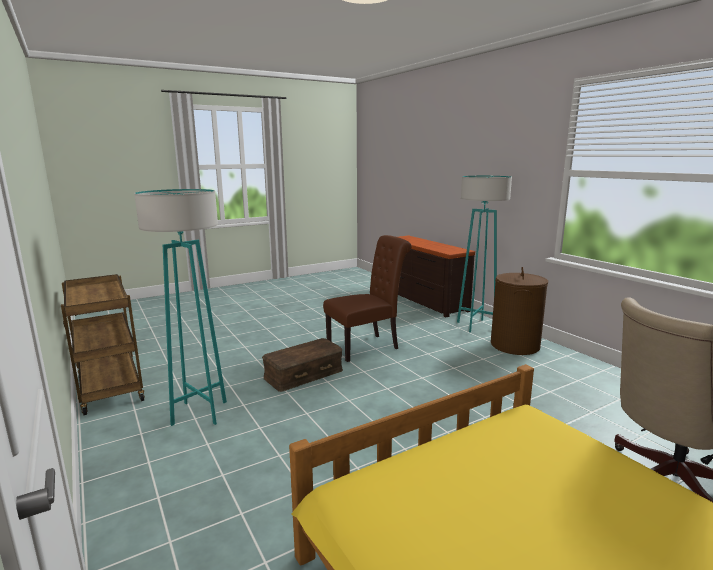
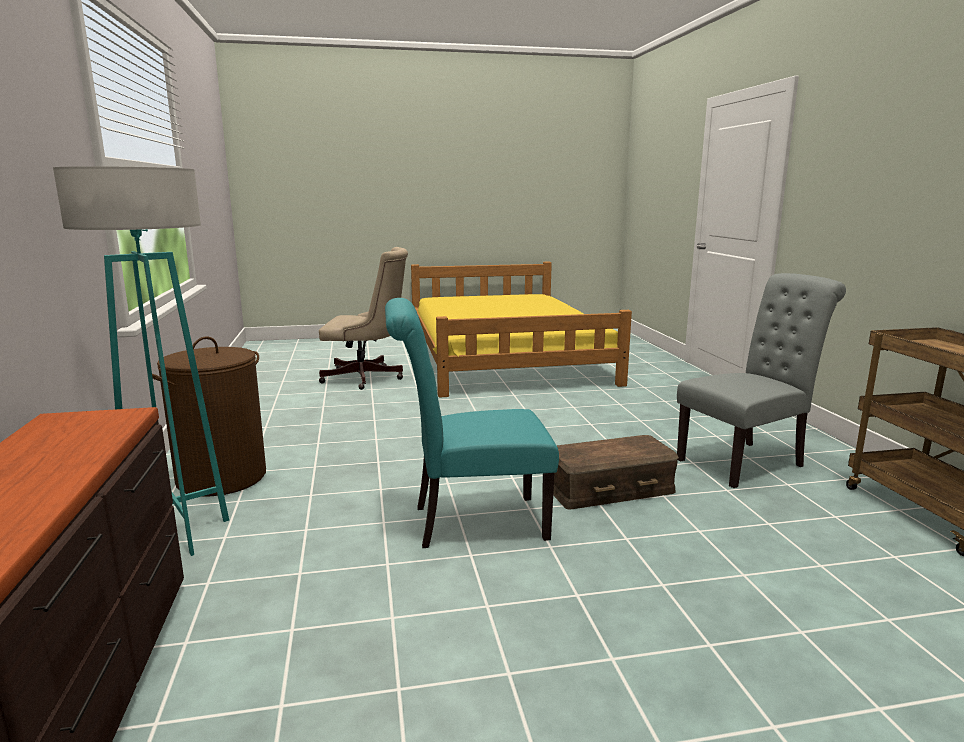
camera: 160 degrees left, 0 degrees up
(200, 413) = (746, 462): turquoise floor lamp -> grey chair
(367, 346) = (470, 522): brown chair -> turquoise chair

